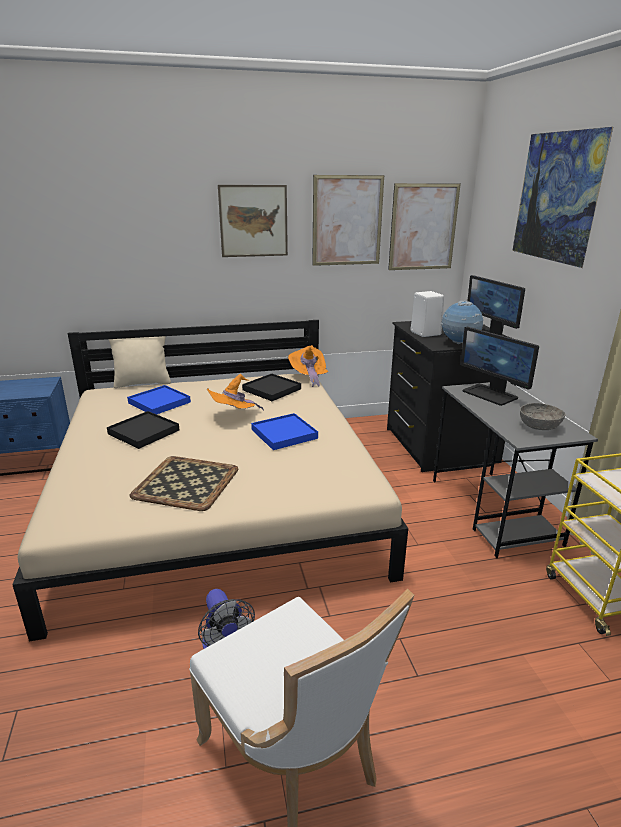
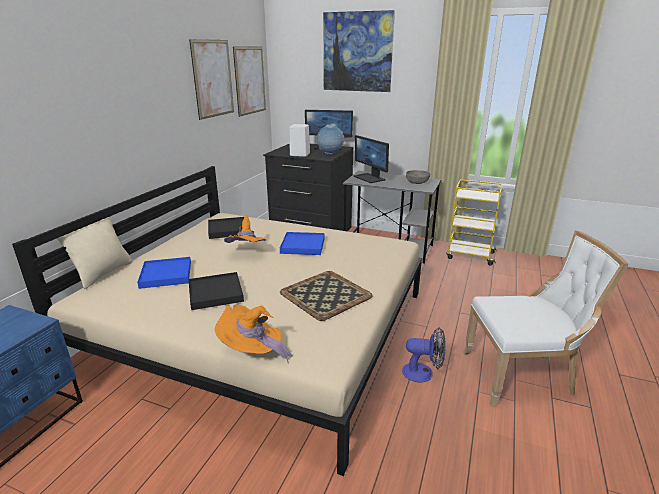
camera: 55 degrees left, 0 degrees up
(253, 221) = (157, 84): picture -> none
(308, 377) = (227, 214): orange hat -> orange hat (253, 351)
(490, 394) = (369, 178): monitor -> monitor turned 60 degrees clockwise

